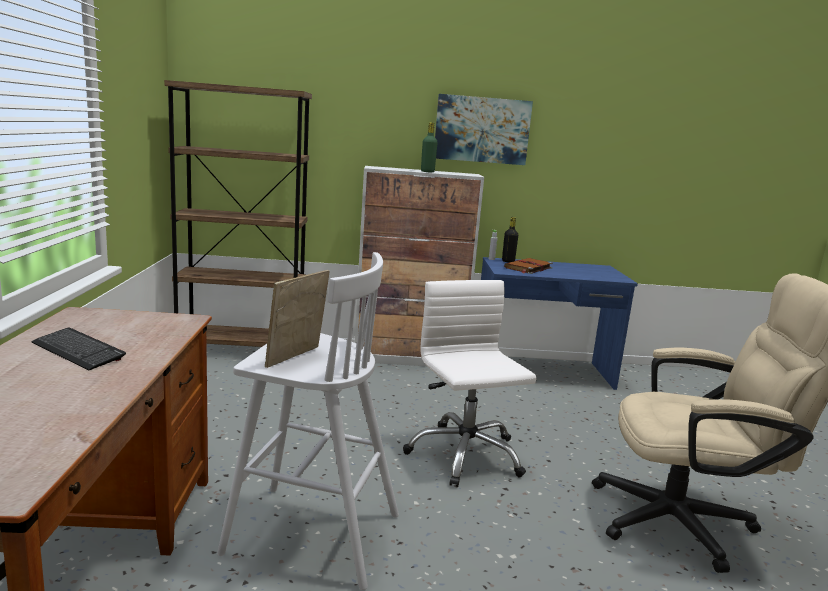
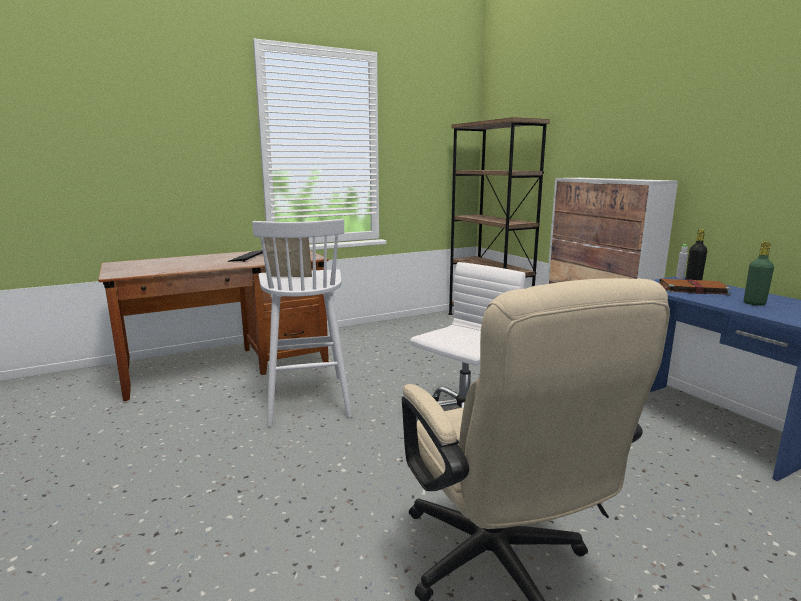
camera: 65 degrees right, 0 degrees up
(427, 171) = (607, 179): green bottle -> green bottle (754, 303)
(482, 130) = (689, 130): picture -> none

